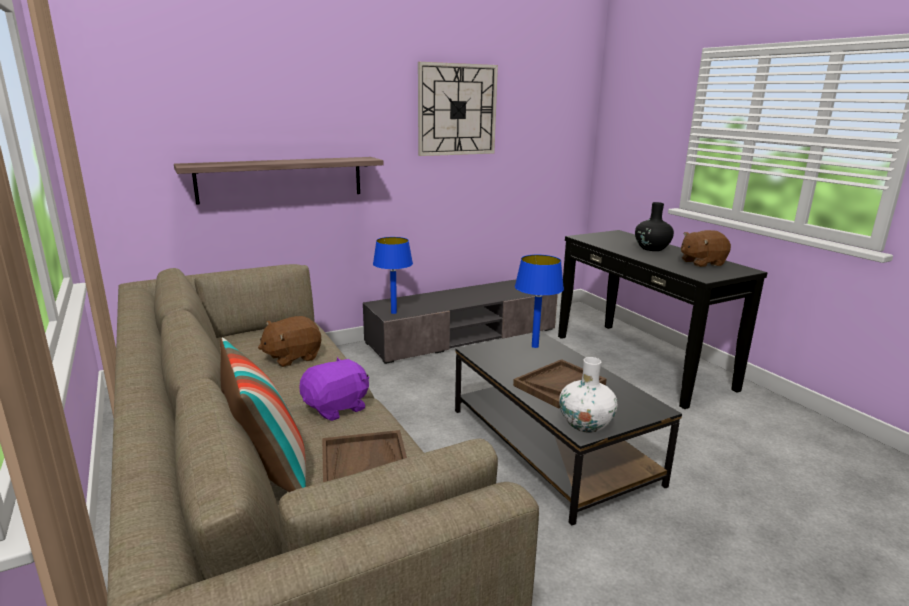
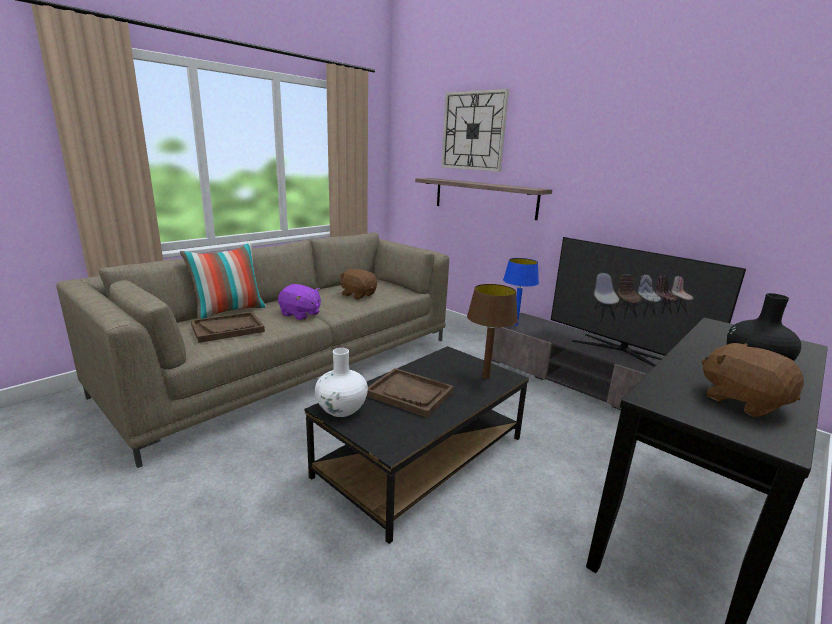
camera: 70 degrees right, 0 degrees up
(457, 110) = (652, 150): wall clock -> wall clock (473, 131)
(483, 292) = (622, 351): none -> television
(535, 346) = (486, 377): blue table lamp -> brown table lamp

